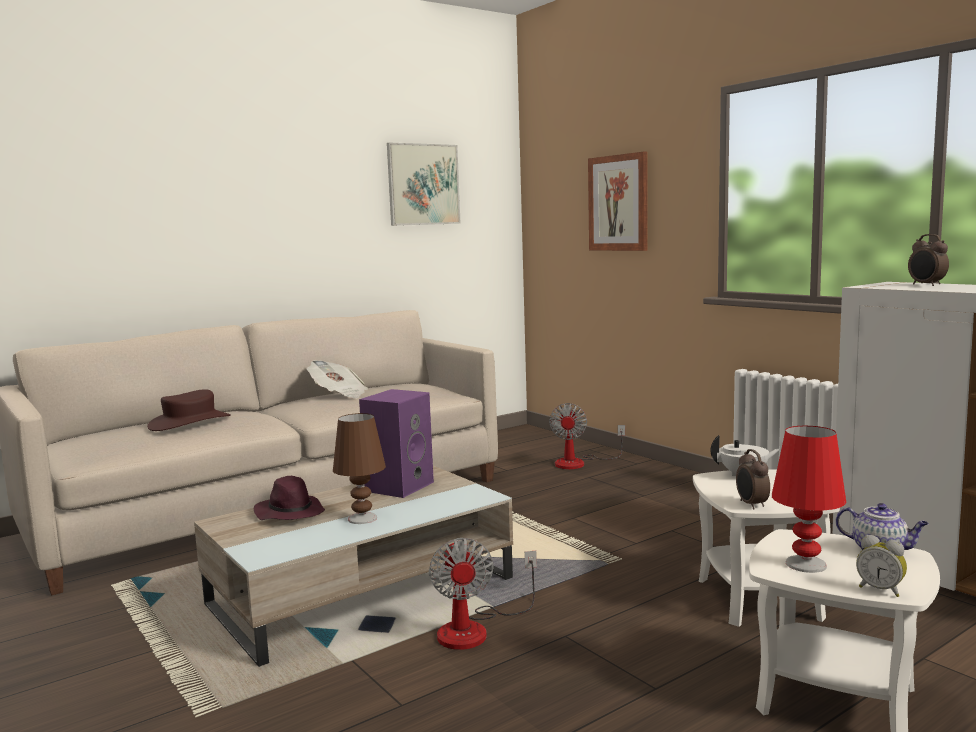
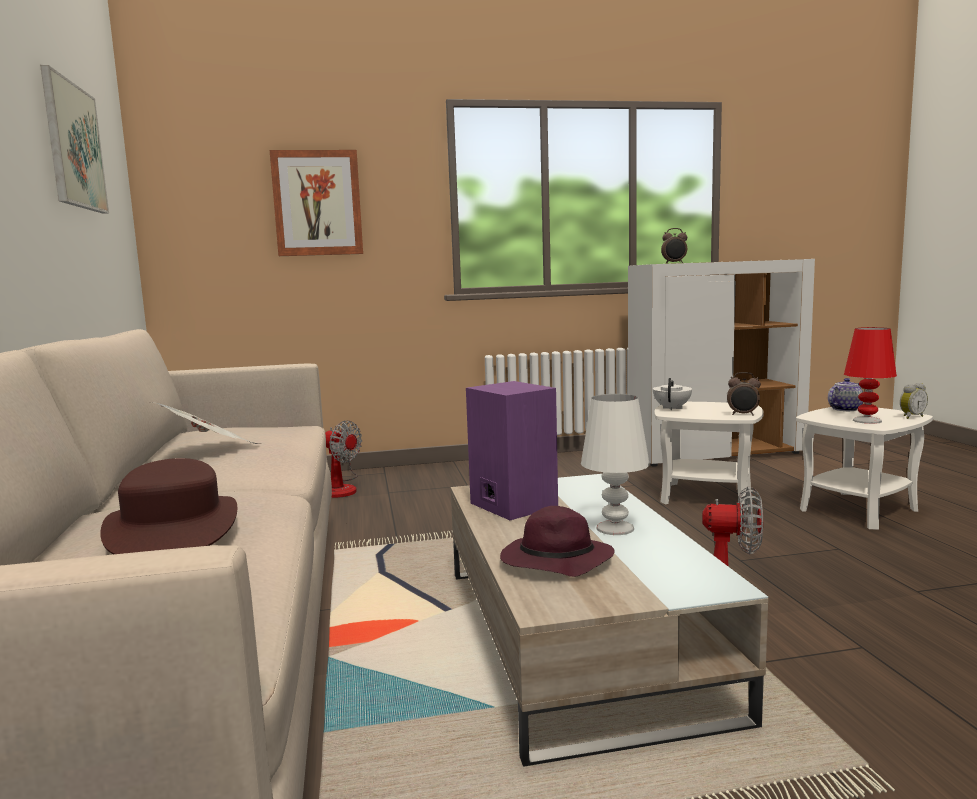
camera: 65 degrees left, 0 degrees up
(362, 518) = (615, 528): brown table lamp -> white table lamp

